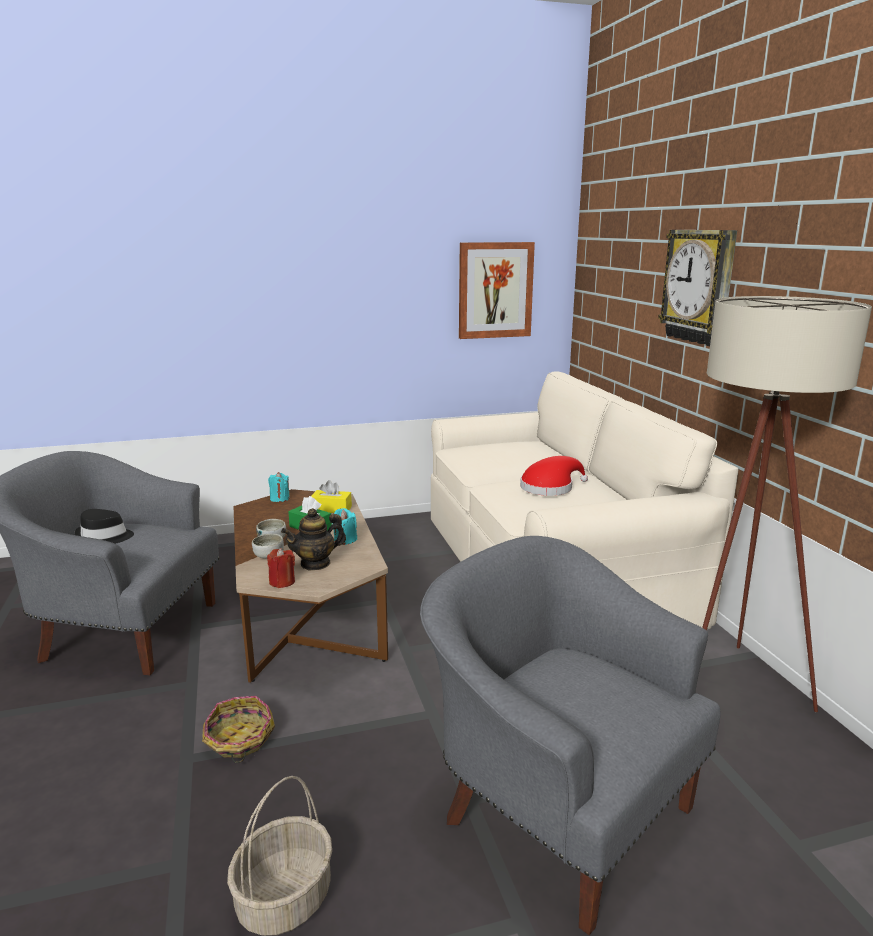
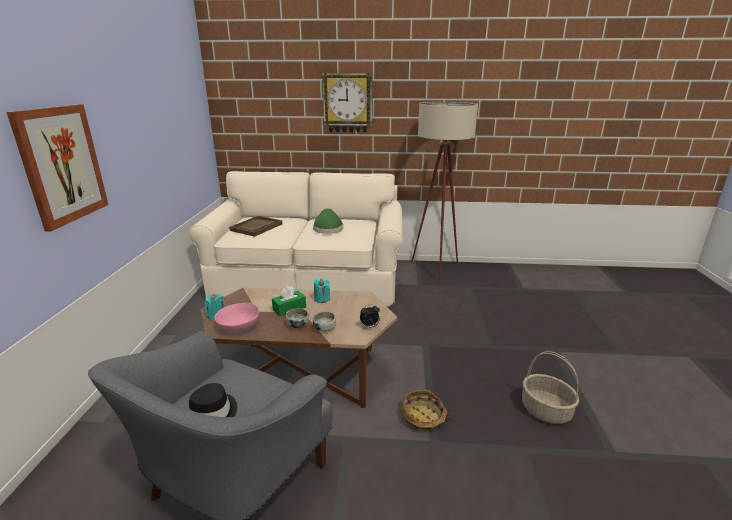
camera: 70 degrees left, 5 degrees up
(257, 514) = (239, 327): none -> pink bowl
(282, 582) = (370, 326): red candle -> alarm clock
(315, 563) = (350, 312): teapot -> none
(331, 509) = (263, 297): yellow tissue box -> none
(495, 290) = (185, 121): picture -> picture (61, 165)
(502, 451) = (256, 227): none -> brown tray
(550, 487) = (328, 228): red hat -> green hat
(559, 808) = (498, 326): grey armchair -> none

